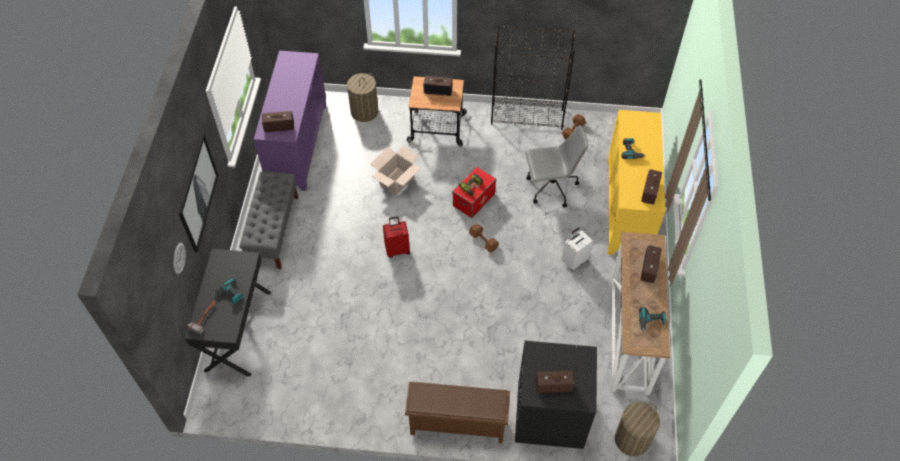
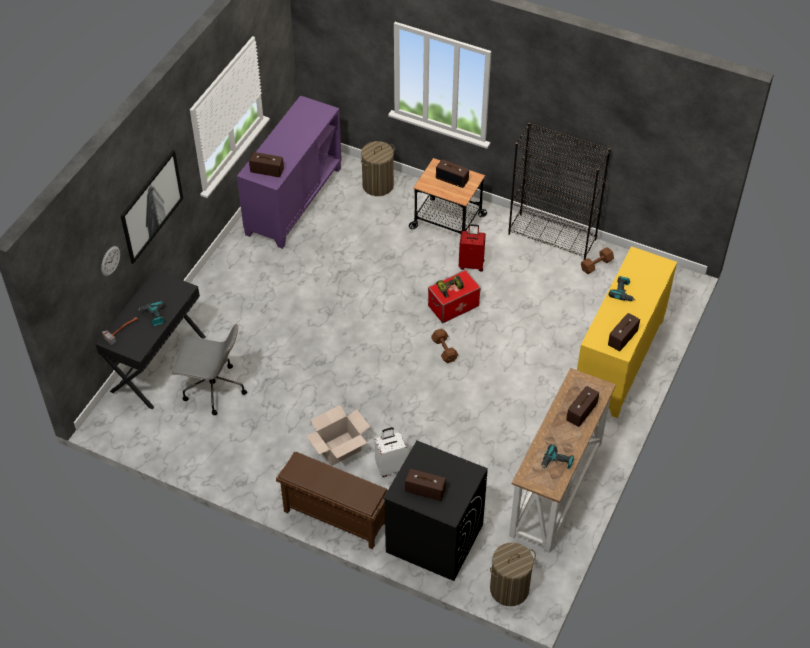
camera: 20 degrees right, 5 degrees down
(274, 230) = (233, 278): grey bench -> none
(396, 181) = (380, 264): cardboard box -> cardboard box (339, 448)
(397, 249) = (350, 332): red suitcase -> red suitcase (471, 264)
(550, 188) = (542, 317): grey office chair -> grey office chair (213, 389)
(574, 261) = (533, 397): white suitcase -> white suitcase (391, 467)

